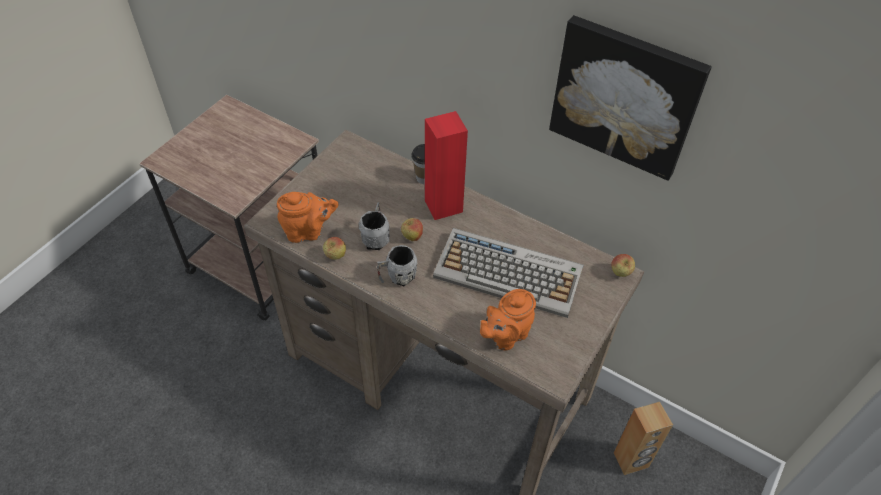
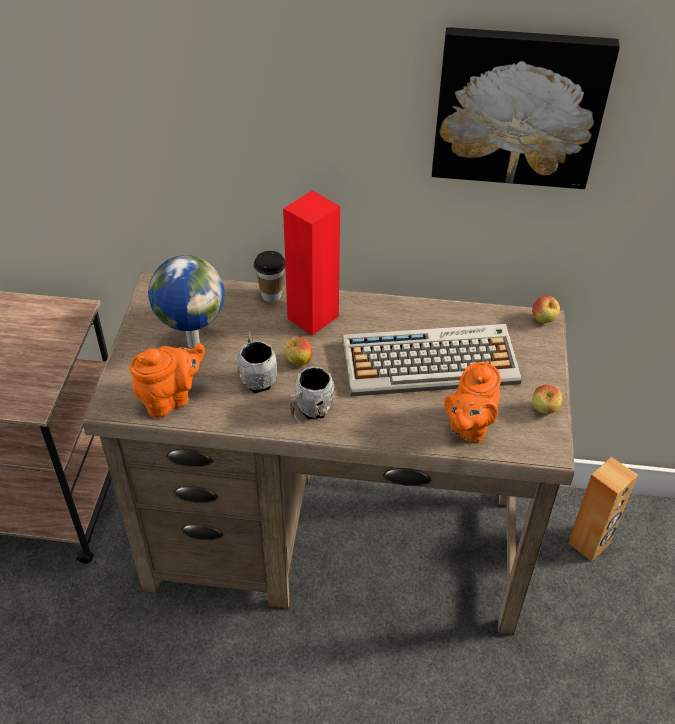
camera: 25 degrees left, 5 degrees down
(335, 256) = (221, 414): apple -> apple (544, 410)
(347, 196) = (193, 343): none -> globe

